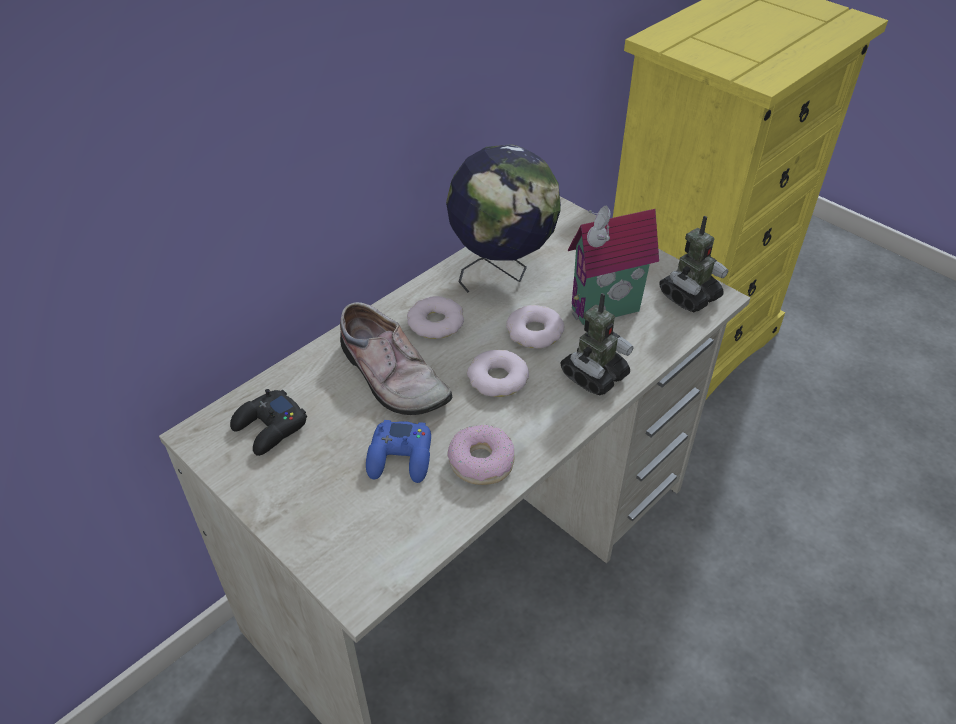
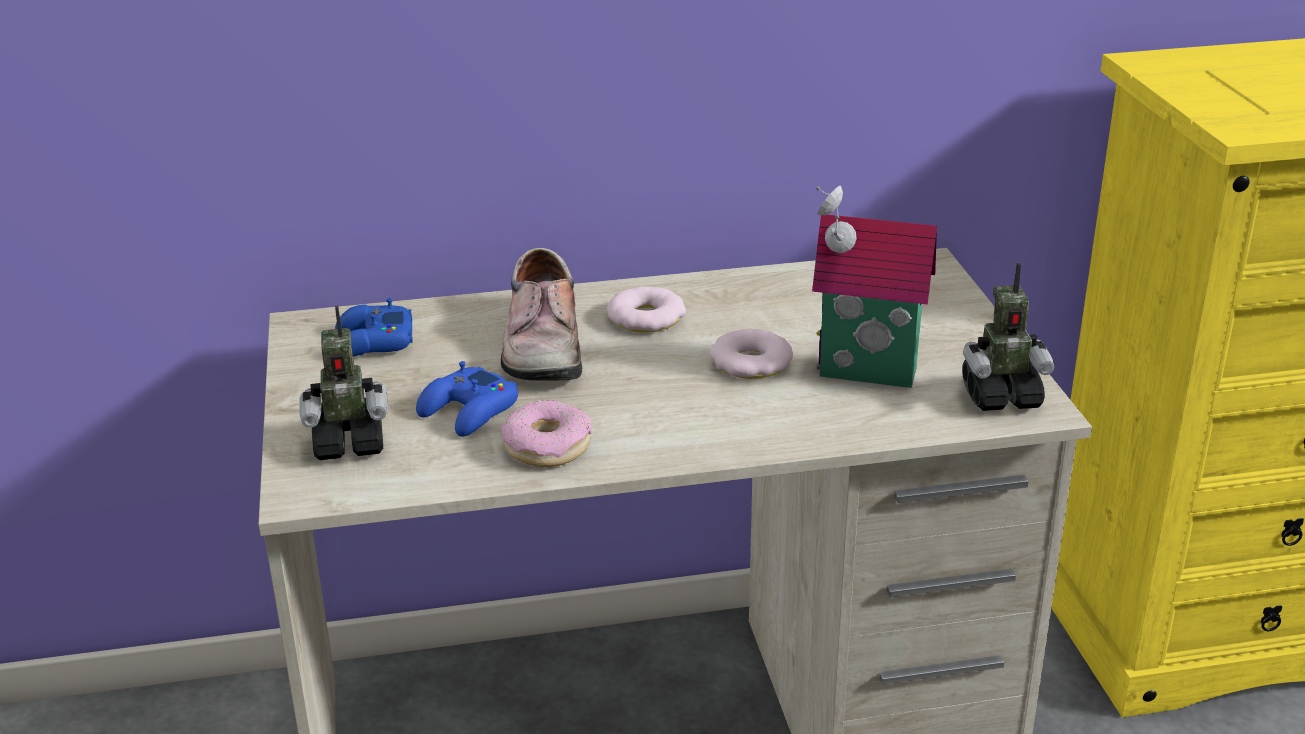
camera: 35 degrees right, 15 degrees down
(270, 428) = (372, 342): black game controller -> blue game controller
(498, 378) = (654, 387): donut -> none
(502, 272) = (781, 299): globe -> none
(594, 375) = (773, 424): toy robot -> toy robot (349, 443)

